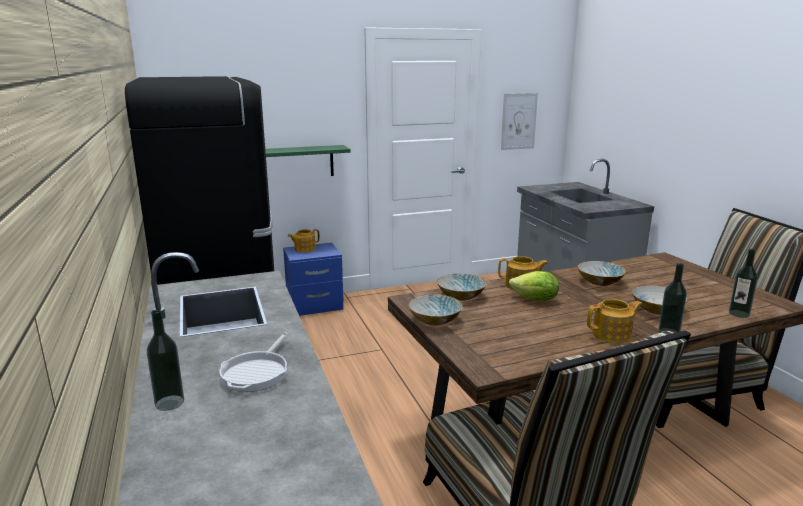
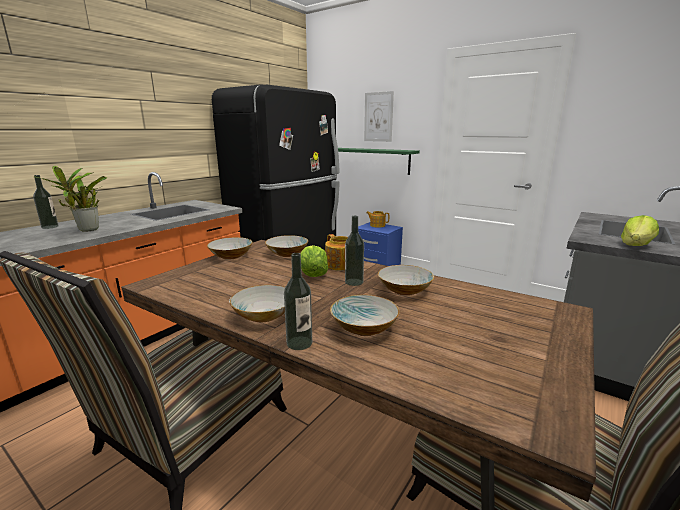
camera: 55 degrees right, 0 degrees up
(257, 372) = (87, 230): frying pan -> potted plant
(518, 121) = (618, 139): picture -> picture (378, 117)
(611, 206) = (636, 245): none -> lettuce
(612, 334) = (263, 315): teapot -> bowl
(739, 314) = (432, 387): bottle -> bottle (354, 282)

